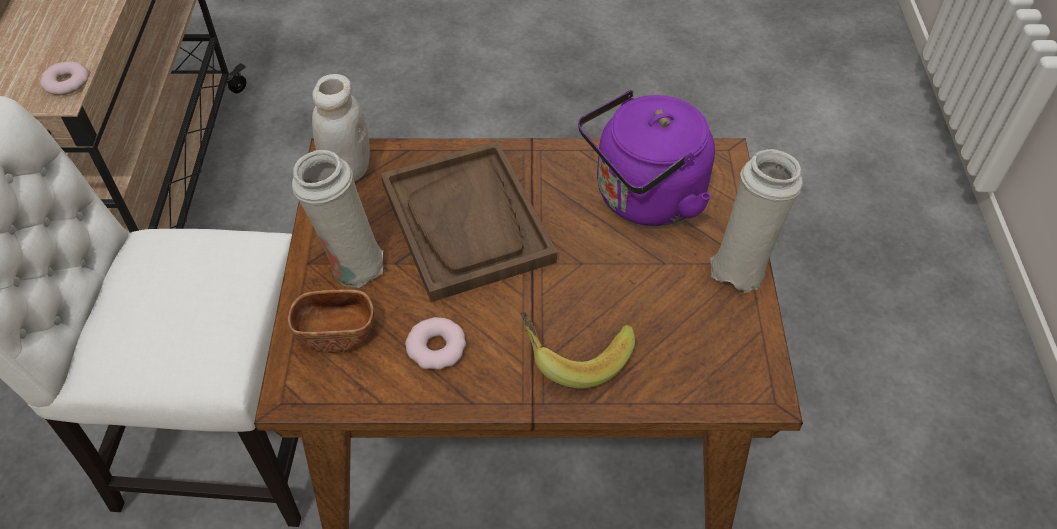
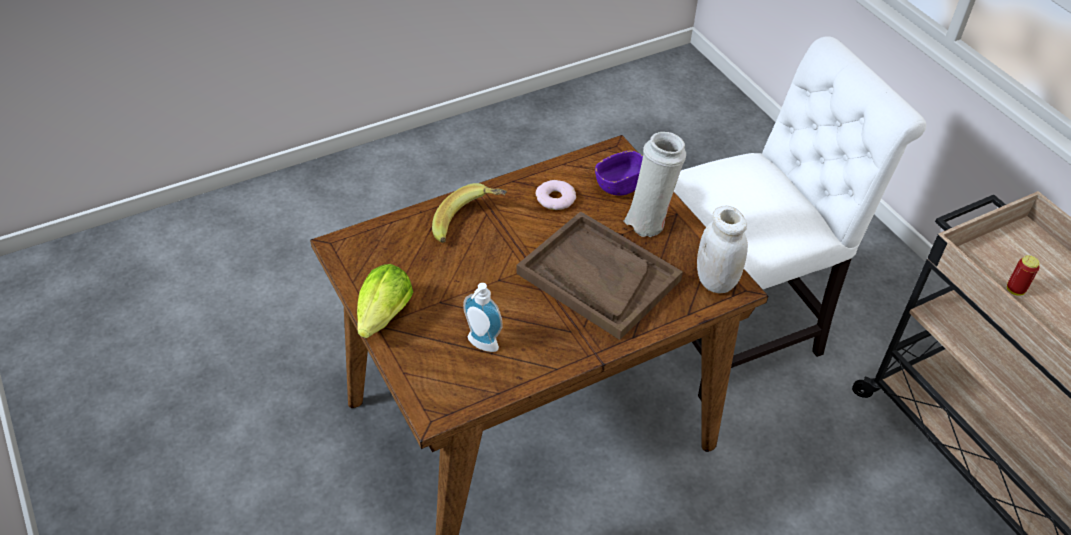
camera: 150 degrees right, 5 degrees down
(66, 82) = (1015, 290): donut -> can
(336, 333) = (620, 185): brown bowl -> purple bowl
(644, 198) = (480, 345): purple kettle -> soap dispenser
(741, 267) = (382, 320): white vase -> lettuce

